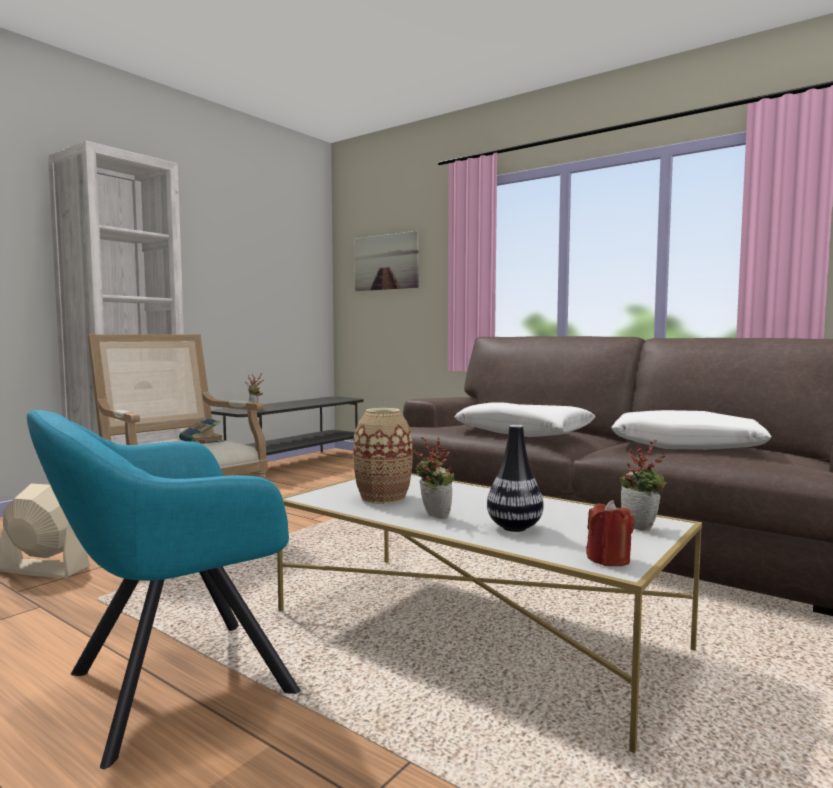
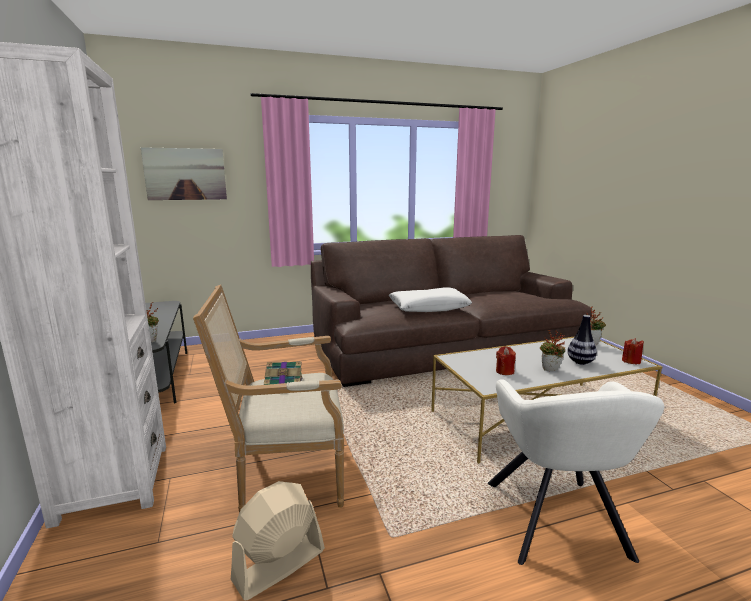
camera: 55 degrees left, 10 degrees up
(172, 687) = (557, 523): turquoise armchair -> white armchair
(383, 497) = (504, 371): vase -> red candle
(686, 446) = (501, 298): white pillow -> none

